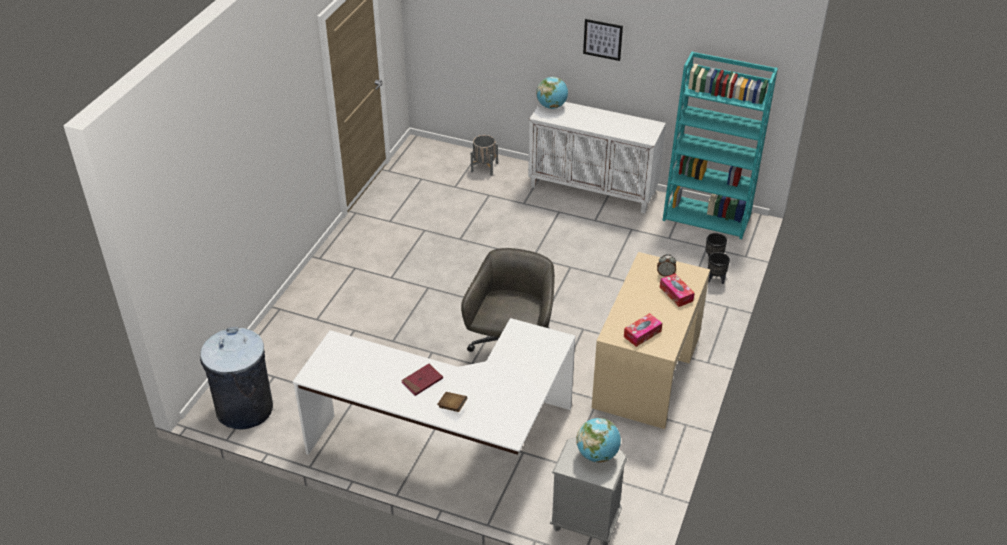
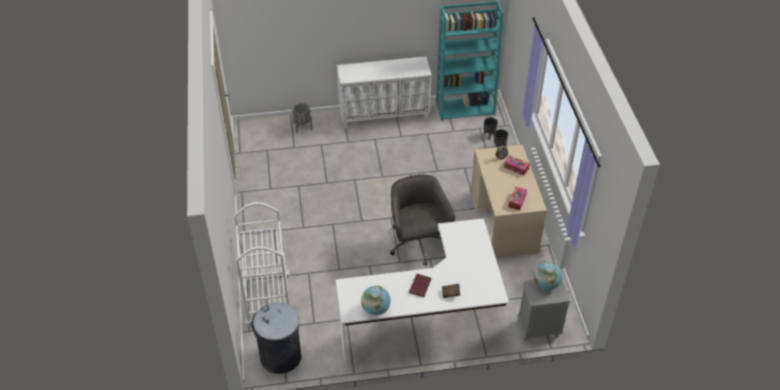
camera: 30 degrees left, 5 degrees up
(284, 340) = (268, 299): none -> white cart
(552, 106) = (347, 69): globe -> globe (376, 309)
(602, 39) = (376, 14): picture -> none

